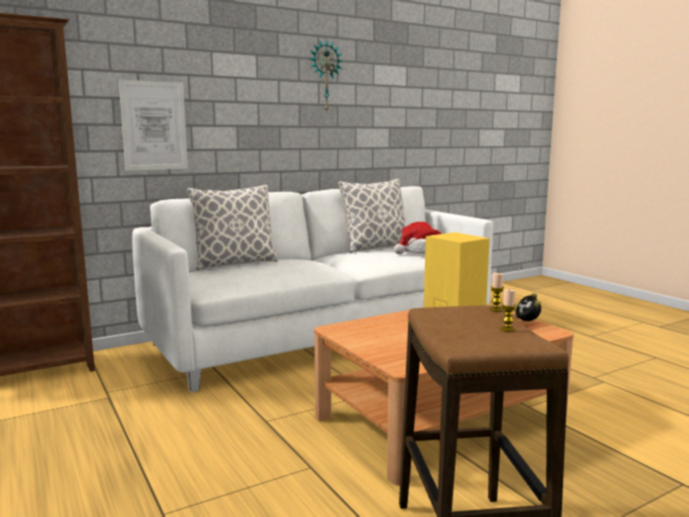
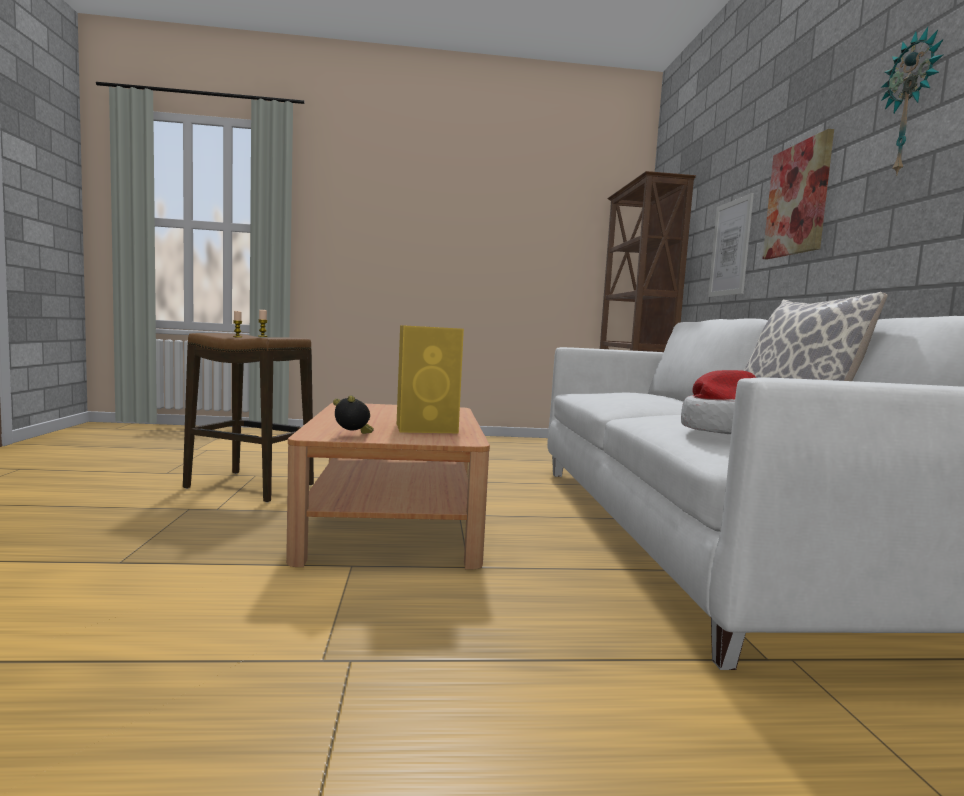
camera: 115 degrees right, 5 degrees down
(235, 264) = (667, 396): pillow -> none
(243, 104) = (798, 199): none -> picture

